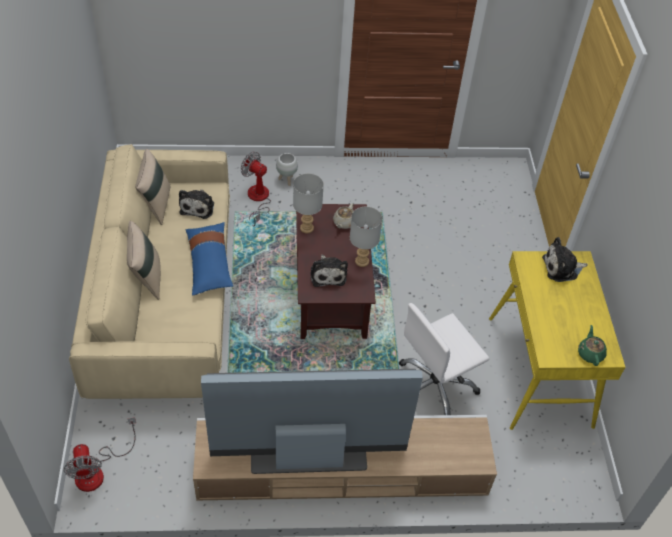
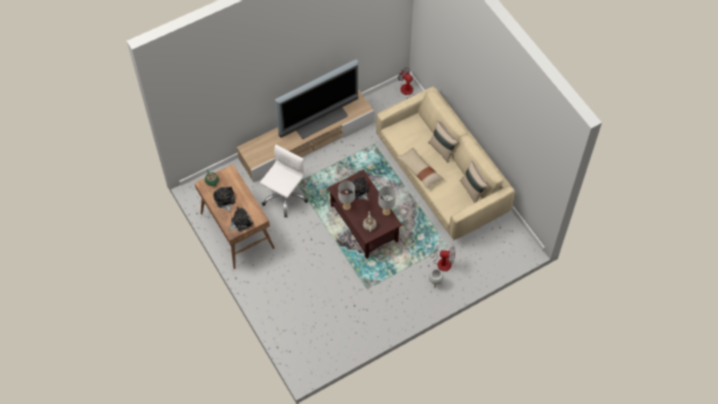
camera: 155 degrees right, 10 degrees up
(198, 207) = (450, 199): plush toy -> plush toy (225, 200)
(209, 264) = (419, 170): blue pillow -> beige pillow
(540, 372) = (236, 230): yellow desk -> brown desk

